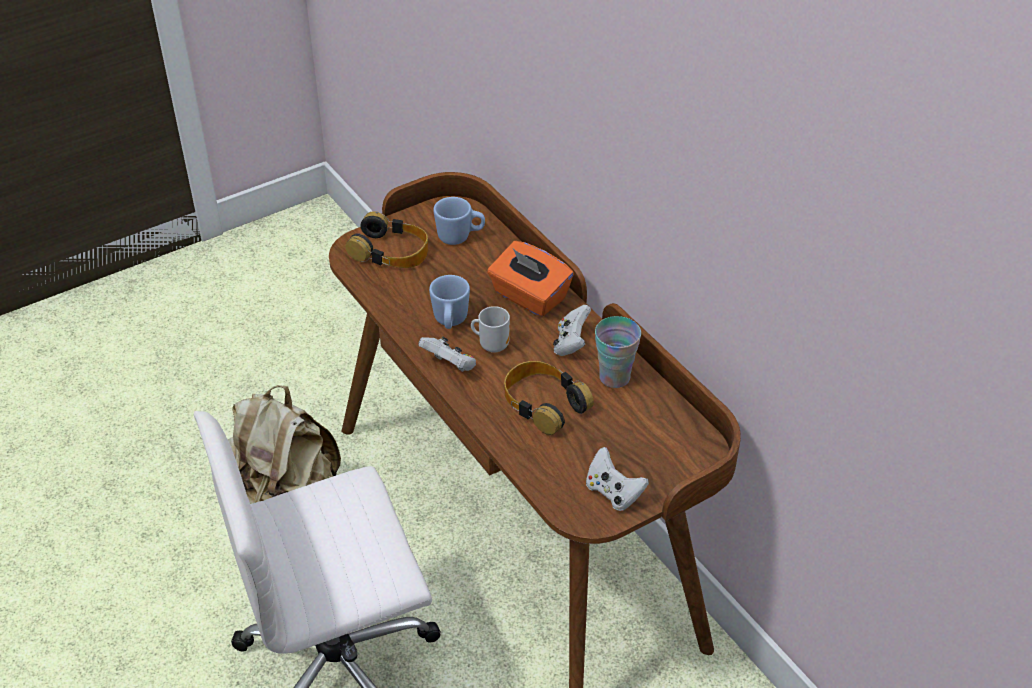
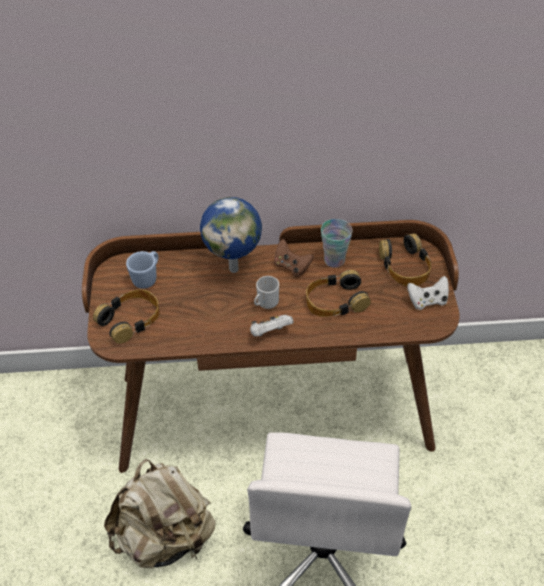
camera: 60 degrees left, 5 degrees up
(450, 322) = (228, 316): blue mug -> none
(529, 297) = (234, 268): orange tissue box -> globe
(571, 344) = (291, 267): white game controller -> brown game controller
(660, 449) = (405, 266): none -> headphones

